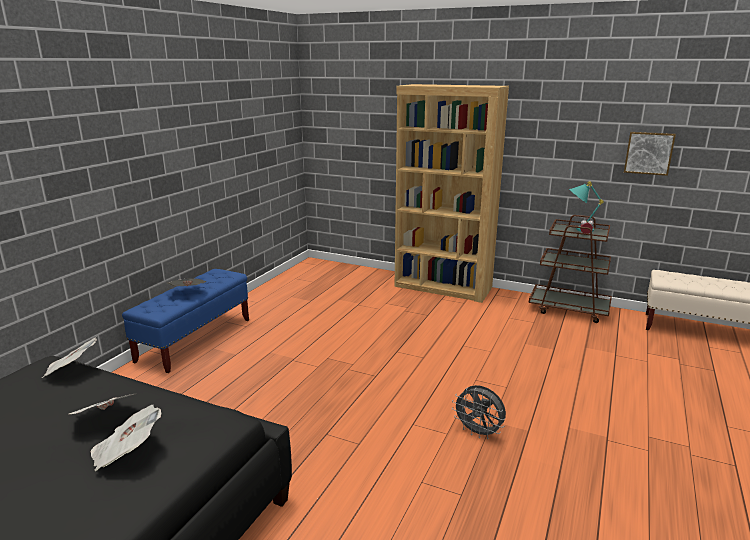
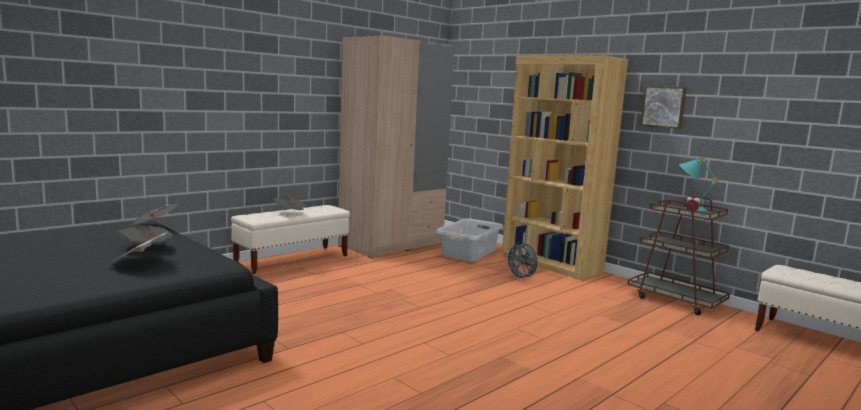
camera: 20 degrees right, 10 degrees down
(195, 340) = (292, 260): blue bench -> beige bench
(281, 293) = (392, 245): none -> beige wardrobe
(363, 288) = (469, 253): none -> grey laundry basket
(478, 433) = (480, 360): grey fan -> grey fan (521, 279)
(648, 153) = (772, 129): picture -> picture (663, 107)

